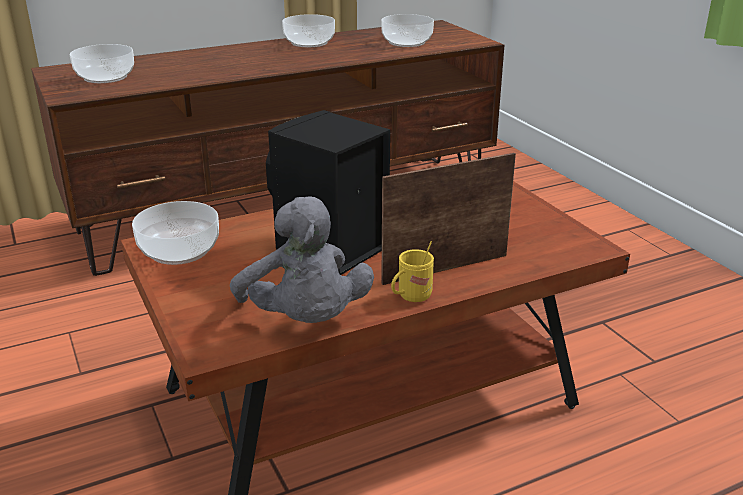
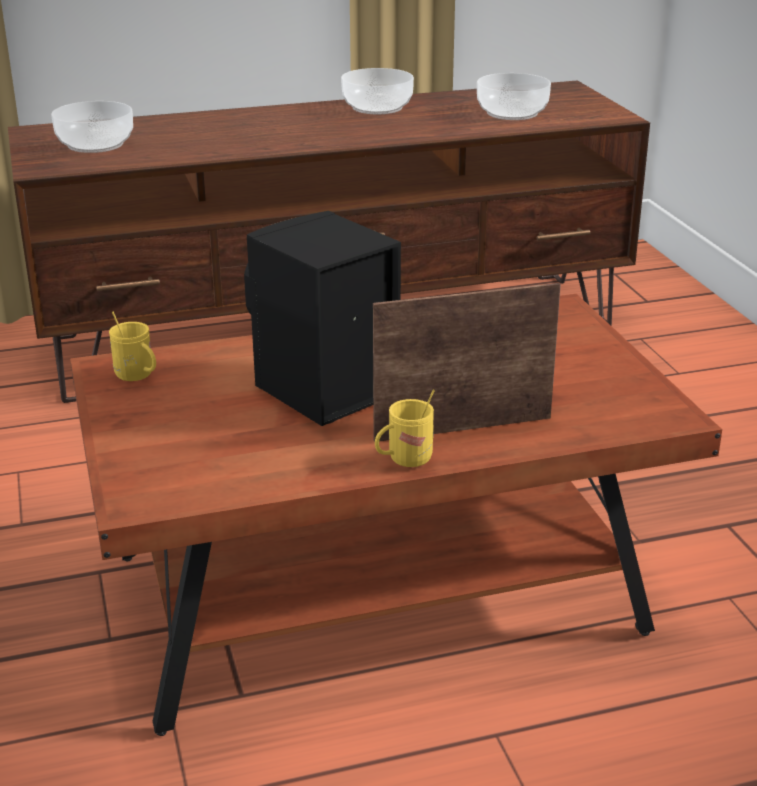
camera: 10 degrees right, 0 degrees up
(180, 250) = (138, 377): bowl -> yellow mug
(305, 320) = (262, 476): grey plush toy -> none

